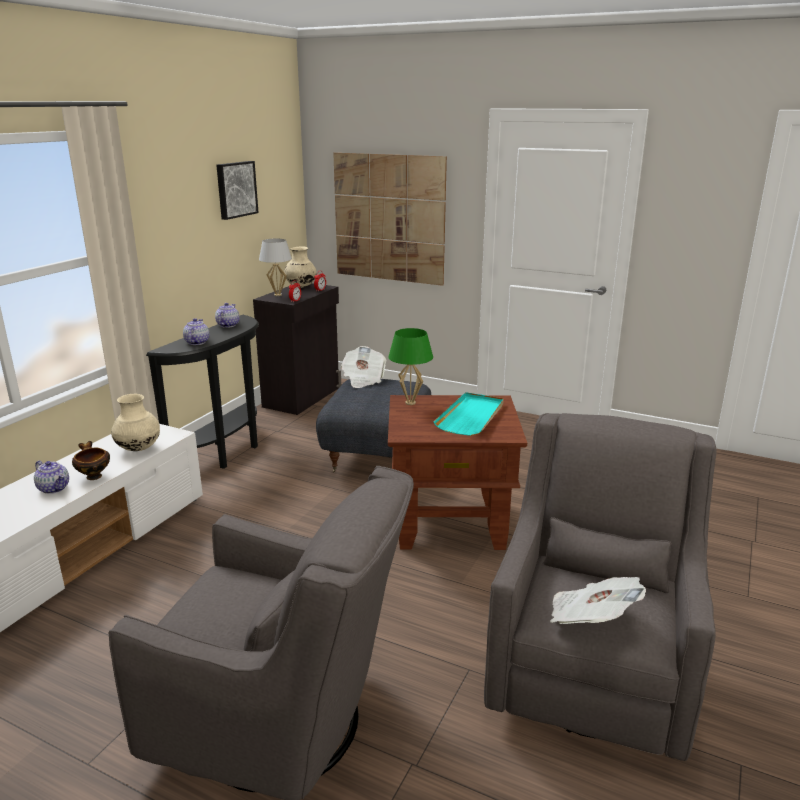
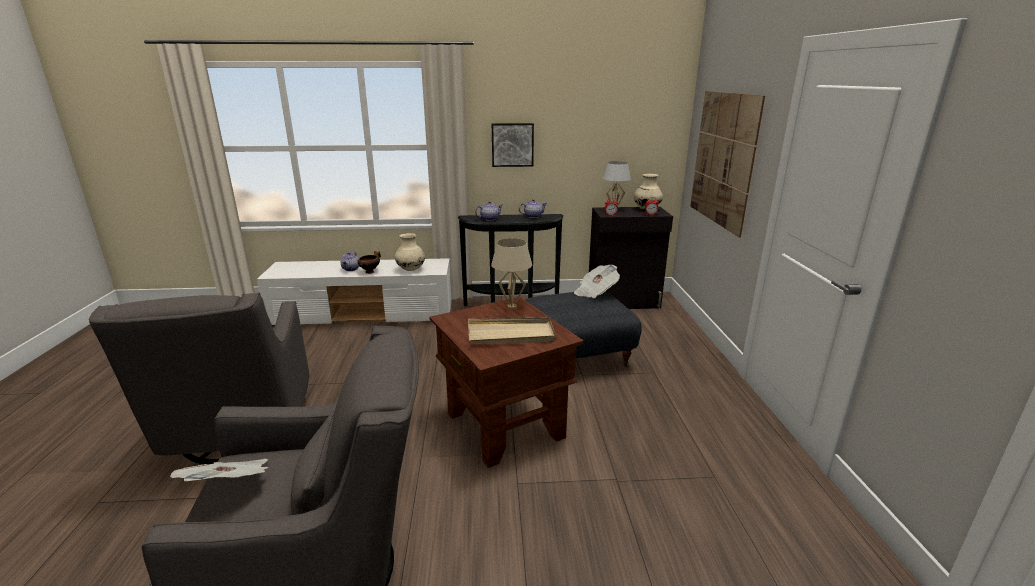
camera: 60 degrees right, 0 degrees up
(235, 189) = (592, 115): picture -> picture (512, 144)
(410, 403) = (512, 306): green table lamp -> beige table lamp
(471, 416) = (511, 334): turquoise tray -> beige tray

